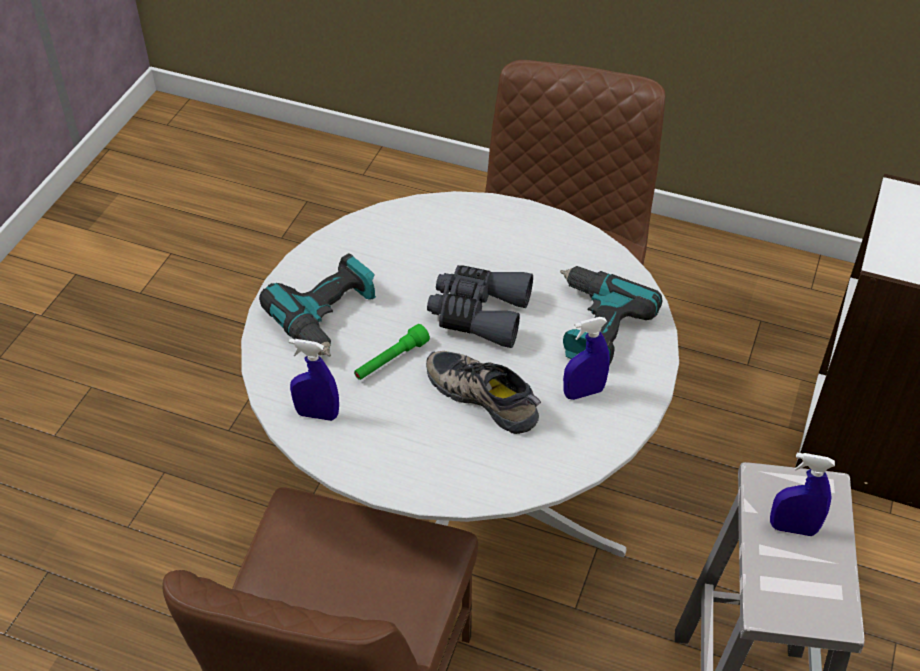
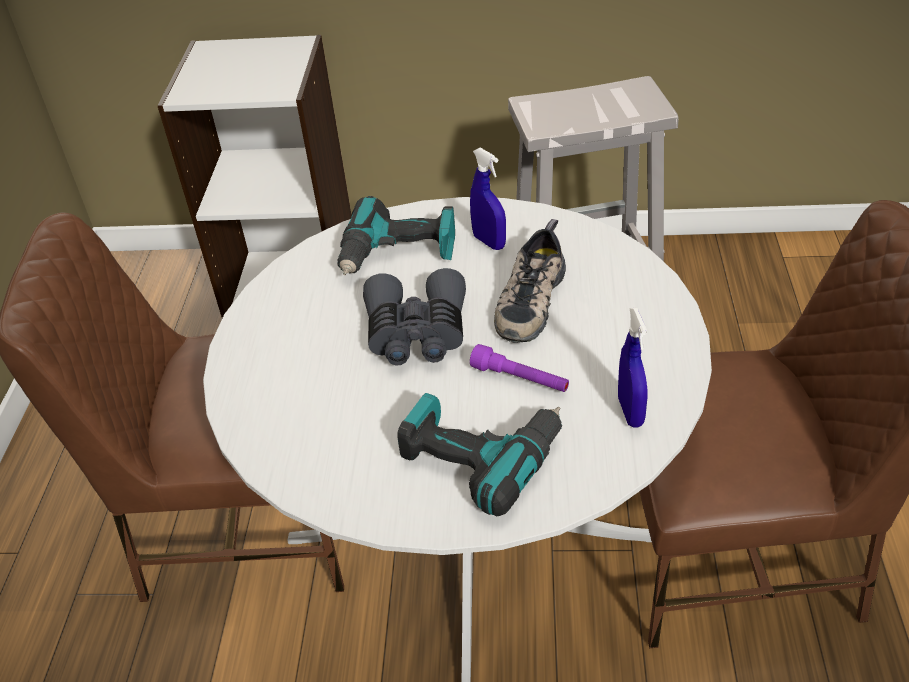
camera: 105 degrees left, 5 degrees down
(391, 360) = (520, 379): green flashlight -> purple flashlight
(793, 528) = (575, 111): blue spray bottle -> none

